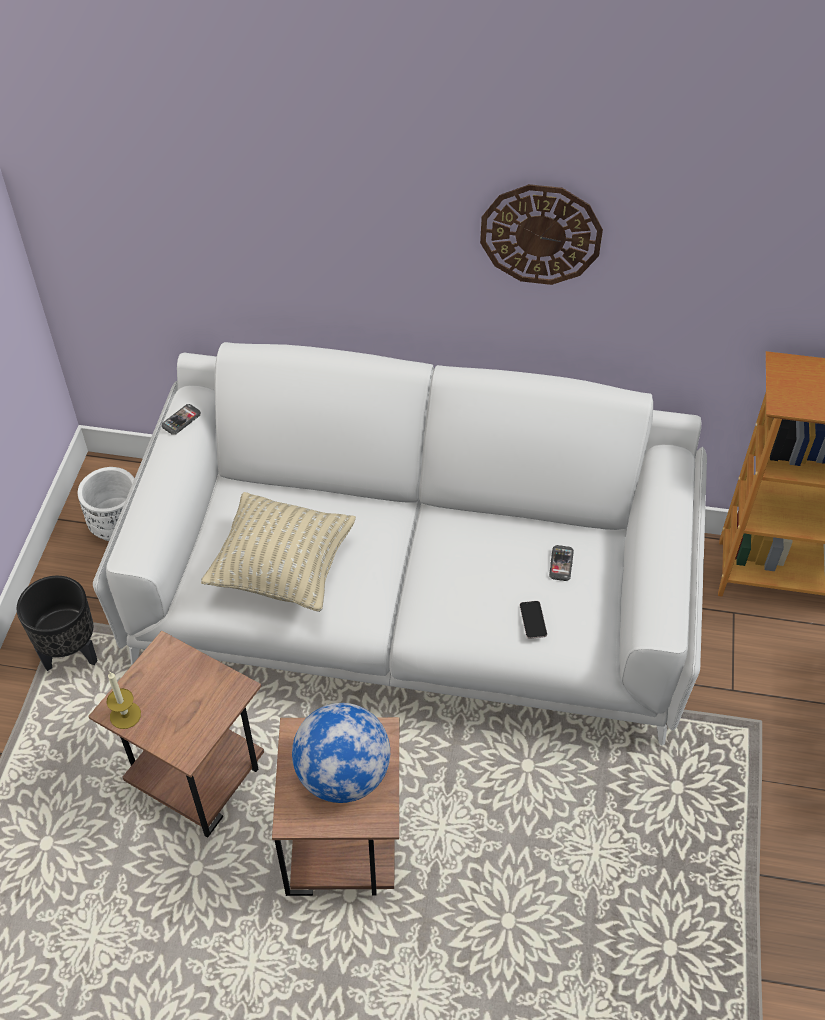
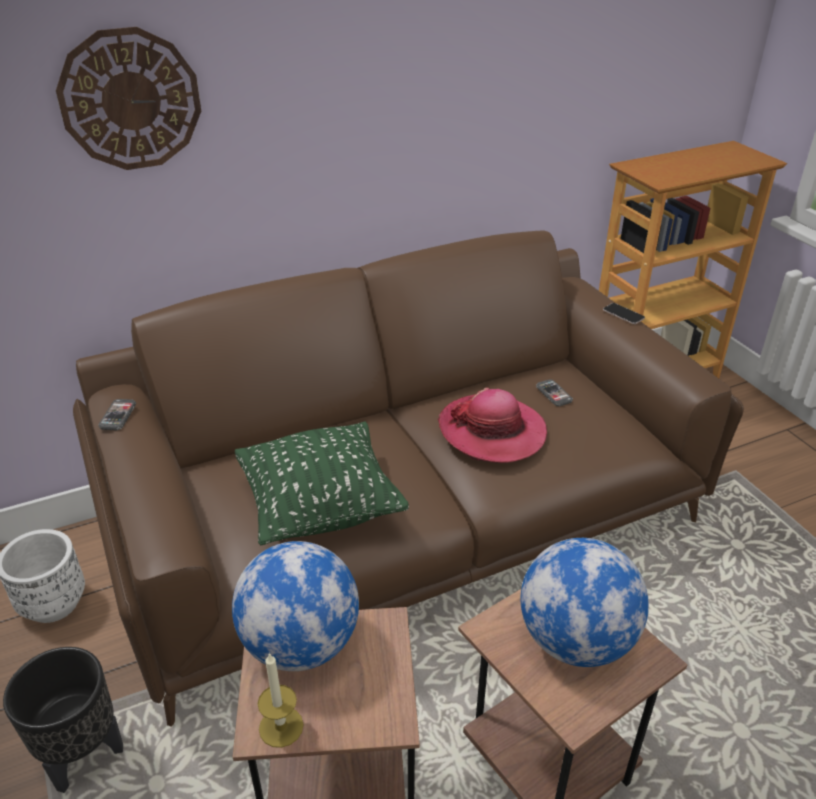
camera: 35 degrees left, 15 degrees down
(176, 670) = (301, 644): none -> globe
(283, 570) = (320, 508): beige pillow -> green pillow
(414, 603) = (409, 523): white sofa -> brown sofa
(470, 573) = (492, 431): none -> hat
(533, 620) = (578, 439): phone -> phone (623, 314)
(540, 234) = (427, 88): wall clock -> wall clock (130, 100)

